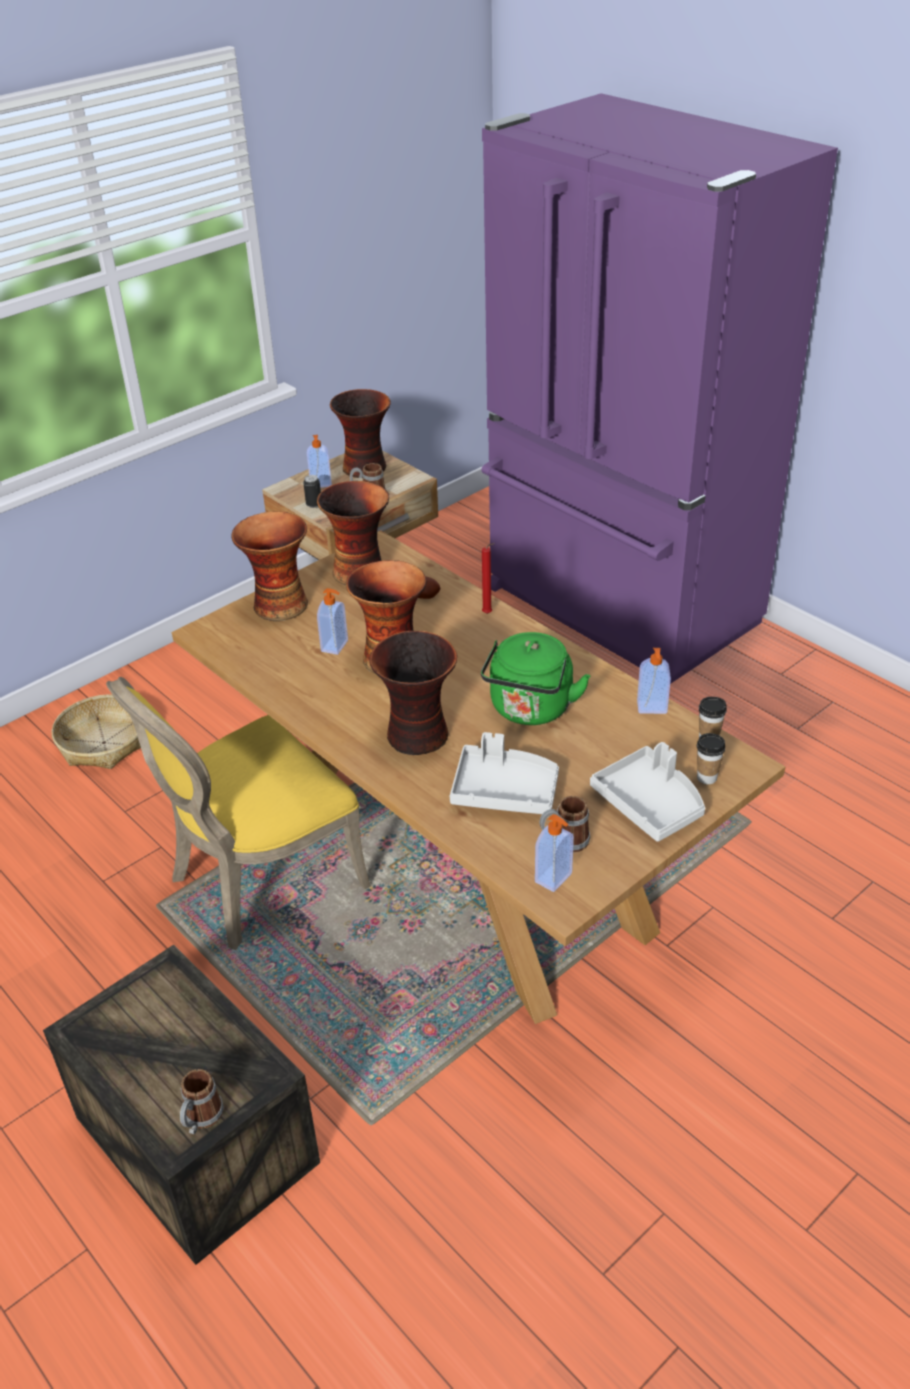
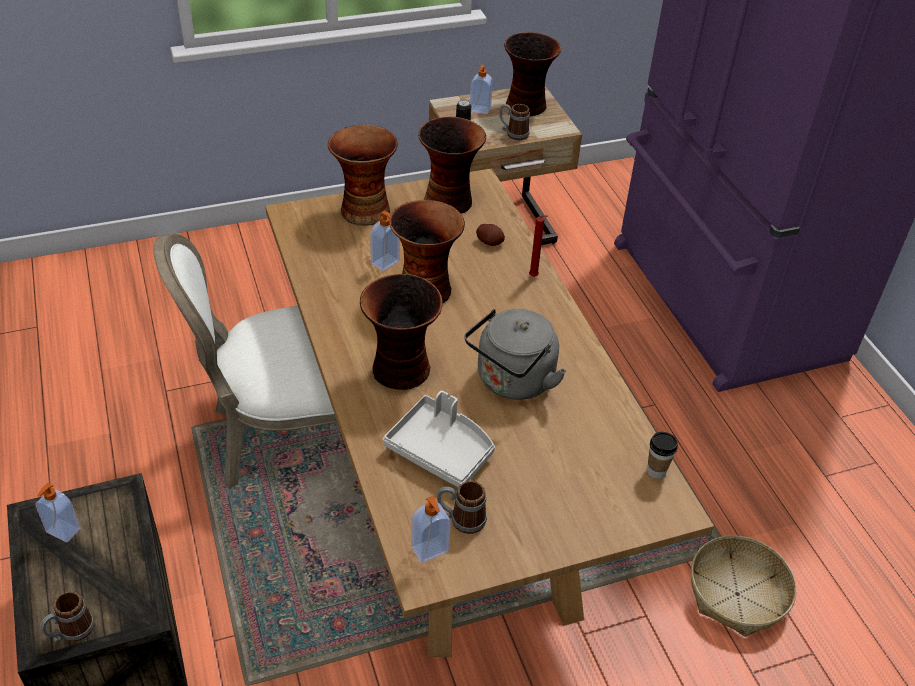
camera: 20 degrees right, 5 degrees up
(103, 742) = (230, 275): basket -> basket (737, 593)
(259, 881) = (280, 438): yellow chair -> white chair
(530, 710) = (512, 382): green kettle -> grey kettle
(650, 803) = (561, 513): grey tray -> none
(652, 708) = (623, 420): soap dispenser -> soap dispenser (62, 531)
(706, 777) = (630, 508): cup -> none

